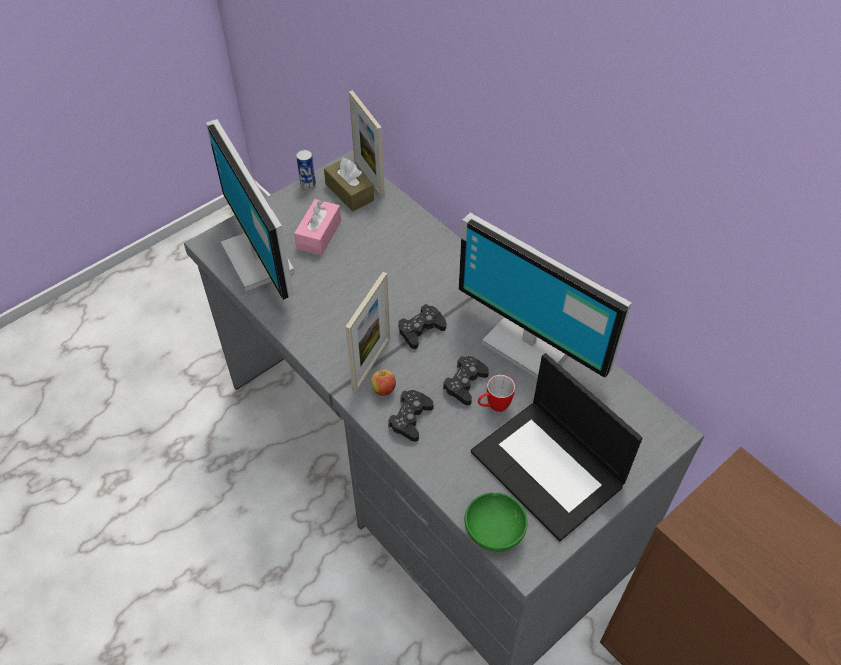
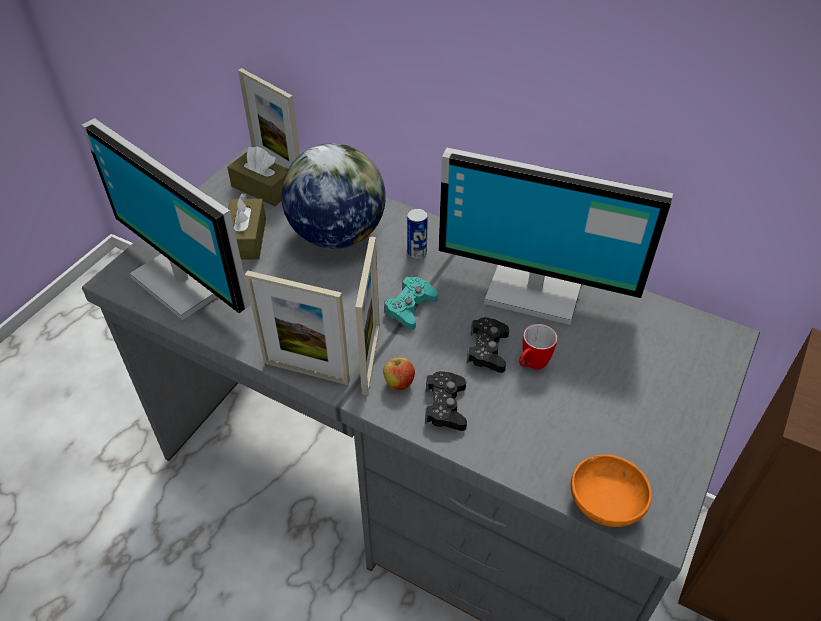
camera: 20 degrees left, 5 degrees down
(308, 185) = (211, 192): can -> can (417, 253)
(319, 234) = (246, 238): pink tissue box -> brown tissue box
(319, 359) = (306, 371): none -> picture frame
(391, 251) = (337, 235): none -> globe
(421, 330) = (410, 307): black game controller -> turquoise game controller
(495, 530) = (605, 502): green bowl -> orange bowl
(549, 469) = (626, 414): laptop -> none

